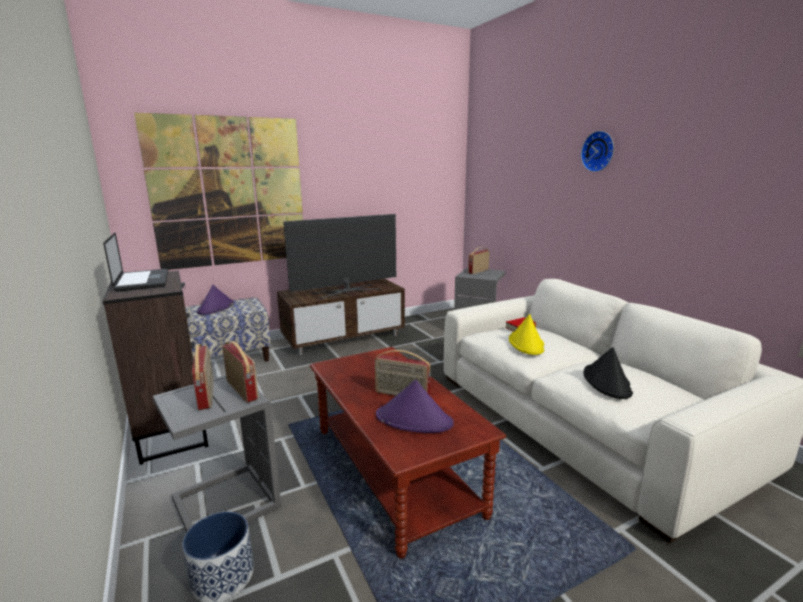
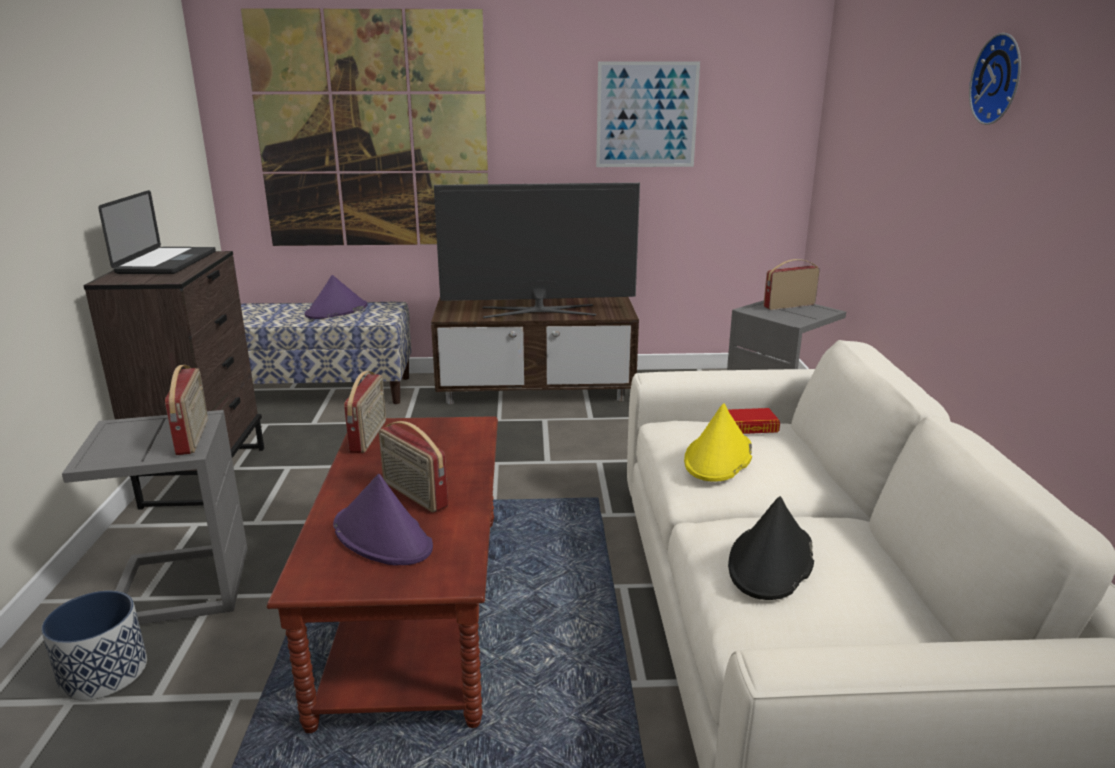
camera: 25 degrees right, 5 degrees up
(207, 395) = (149, 434): radio -> radio (369, 436)
(386, 178) = (646, 115): none -> picture

